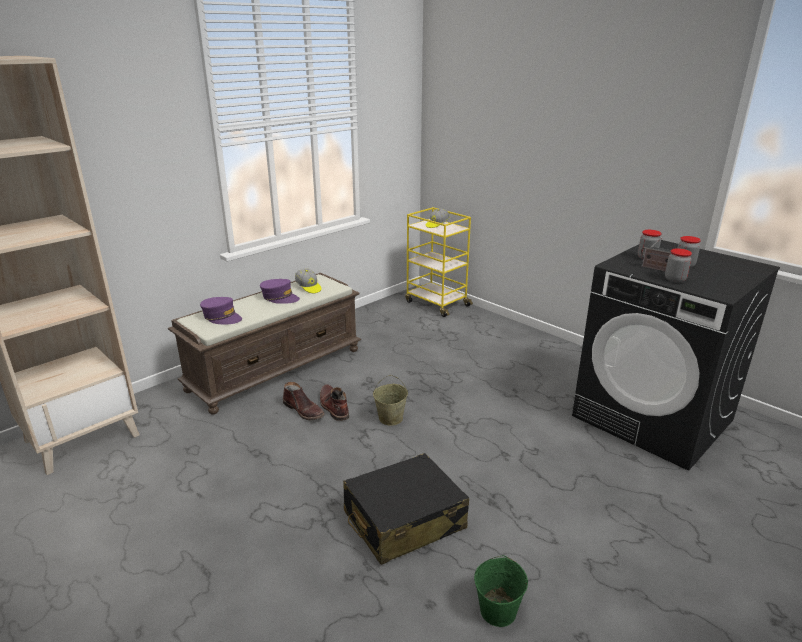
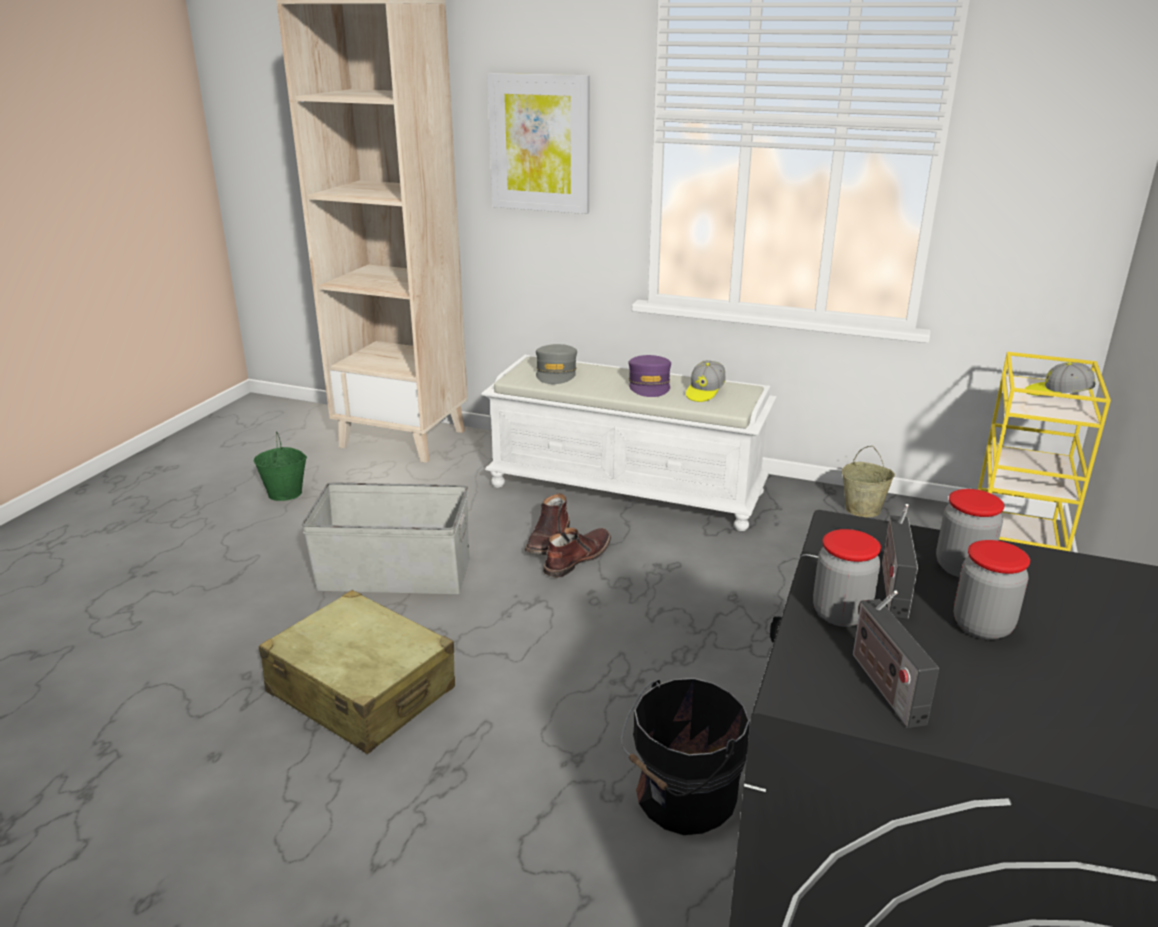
camera: 65 degrees right, 0 degrees up
(132, 163) = (540, 143): none -> picture
(222, 317) = (556, 373): purple cap -> grey cap
(276, 368) = (628, 488): brown bench -> white bench
(281, 481) = (394, 573): none -> grey storage box
(391, 418) = (588, 614): beige bucket -> beige bucket (863, 509)
(403, 521) = (361, 691): black suitcase -> beige suitcase
(498, 610) = (213, 826): green bucket -> green bucket (286, 493)
(543, 432) = (681, 797): none -> black bucket
(718, 284) = (883, 684): none -> radio

